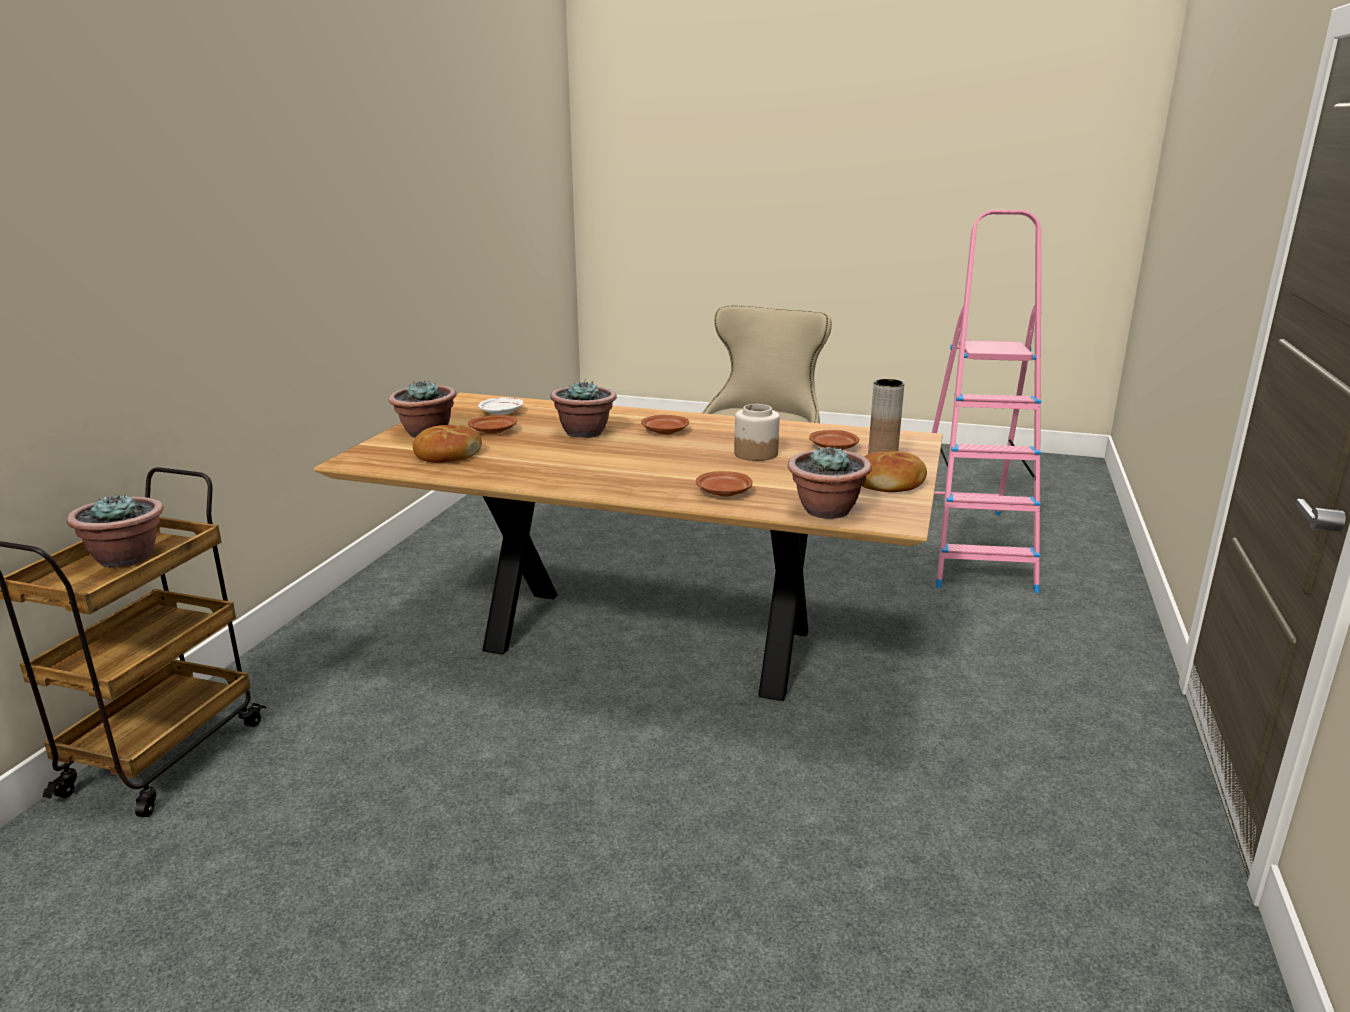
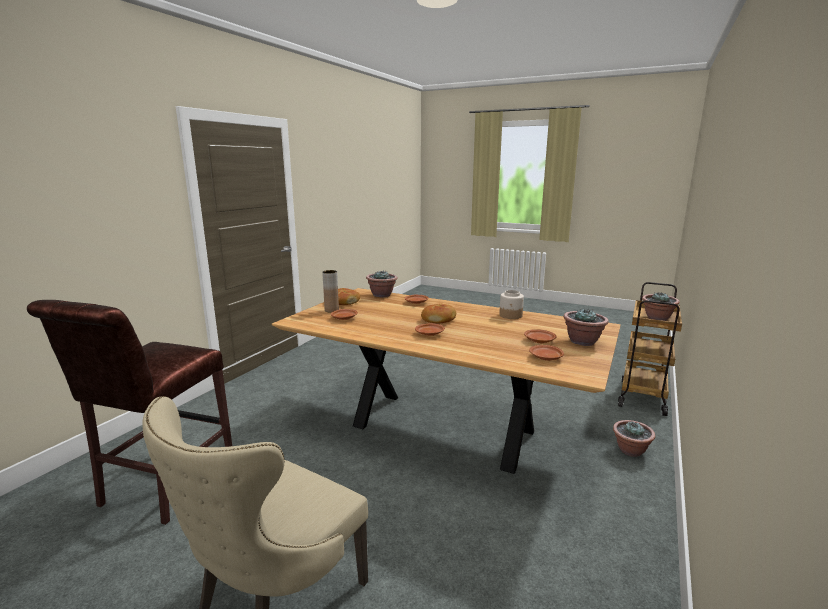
camera: 170 degrees left, 5 degrees down
(447, 455) = (554, 326): bread -> bread (439, 319)
(501, 412) = (545, 358): white plate -> brown plate
(584, 433) = (480, 336): potted plant -> potted plant (630, 451)
(755, 453) = (388, 317): jar -> jar (511, 315)
(971, 547) = (163, 487): pink step ladder -> brown stool

